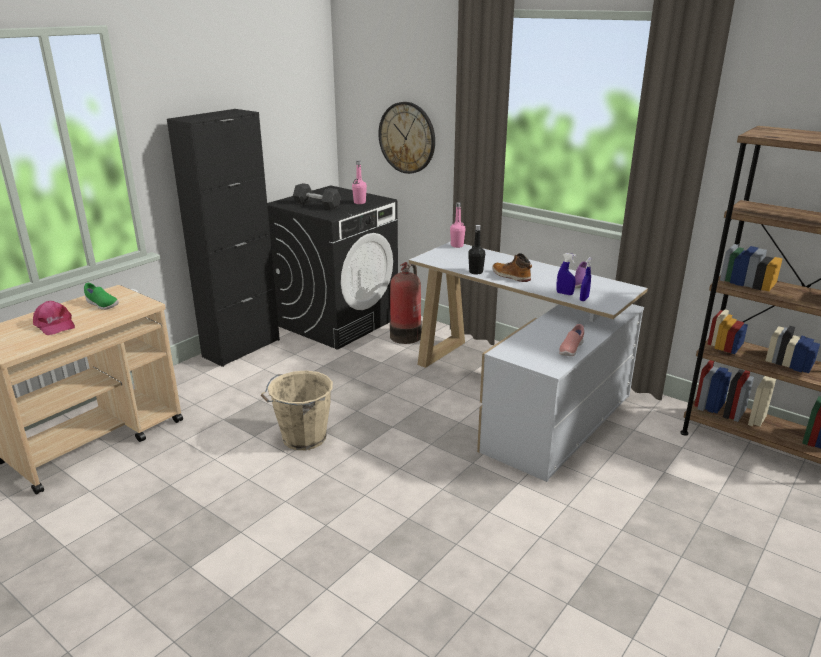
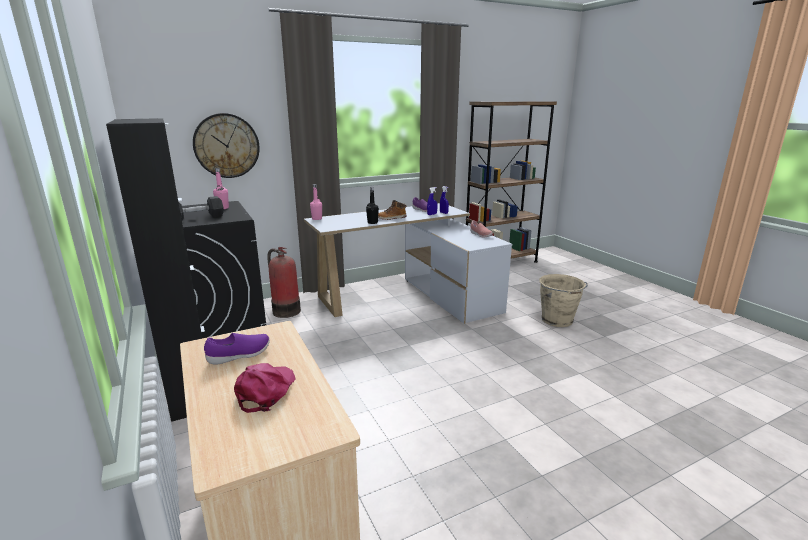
camera: 65 degrees left, 5 degrees down
(54, 325) = (266, 391): pink cap -> pink cap turned 60 degrees counterclockwise
(102, 305) = (239, 355): green shoe -> purple shoe
(302, 438) = (393, 385): beige bucket -> beige bucket (557, 321)

